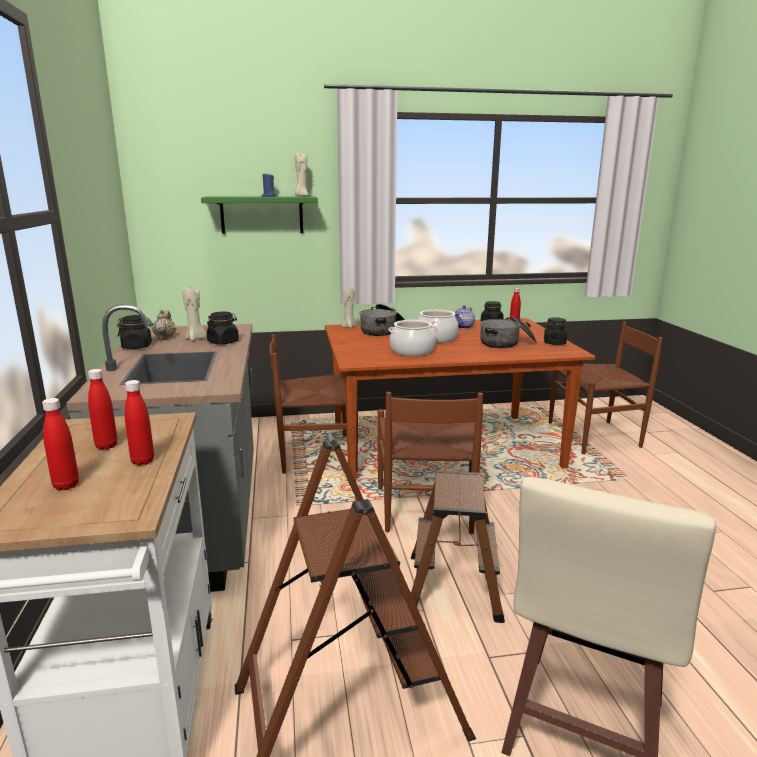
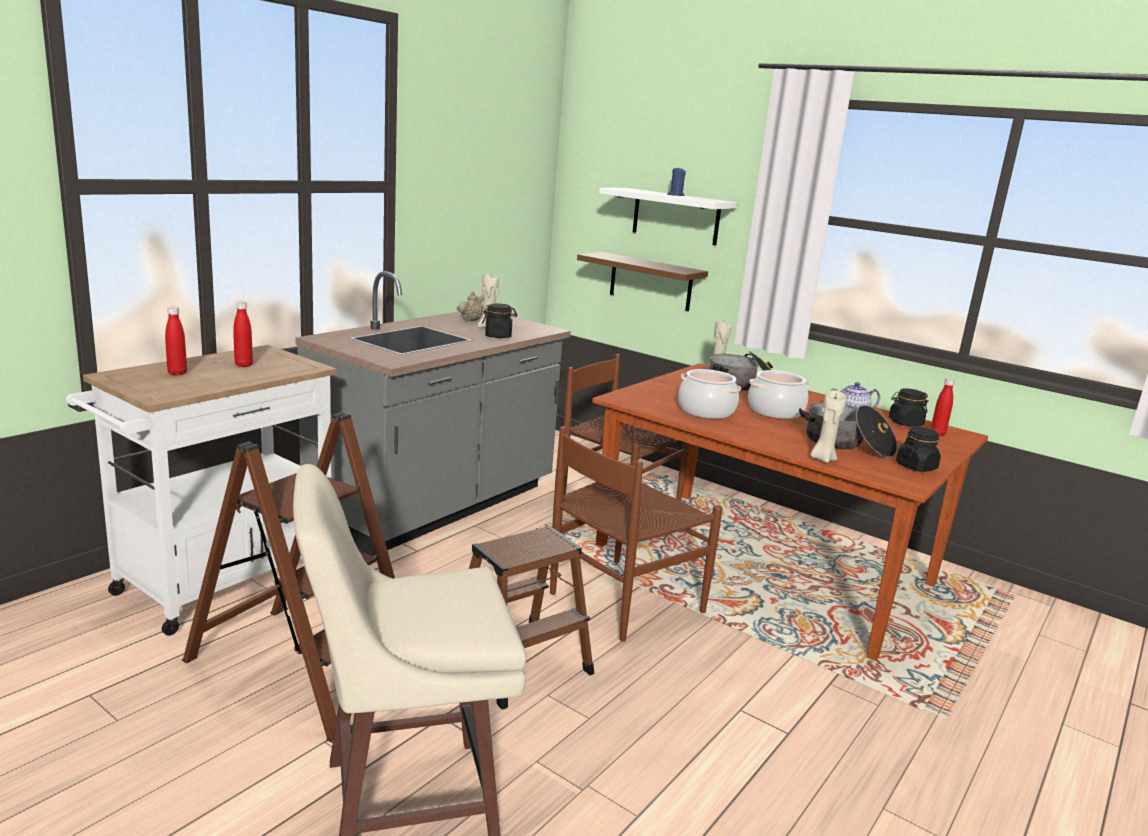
camera: 45 degrees right, 0 degrees up
(137, 346) = (435, 320): black jar -> none
(143, 461) = (233, 378): red bottle -> none
(248, 272) = (650, 281): none -> brown shelf
(262, 215) = (676, 216): green shelf -> white shelf
(301, 196) = (709, 200): beige candle -> beige candle (822, 459)
(595, 436) = (1013, 659): brown chair -> none

